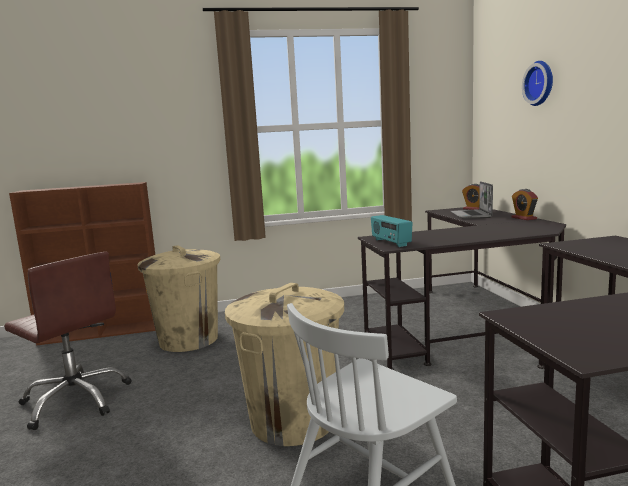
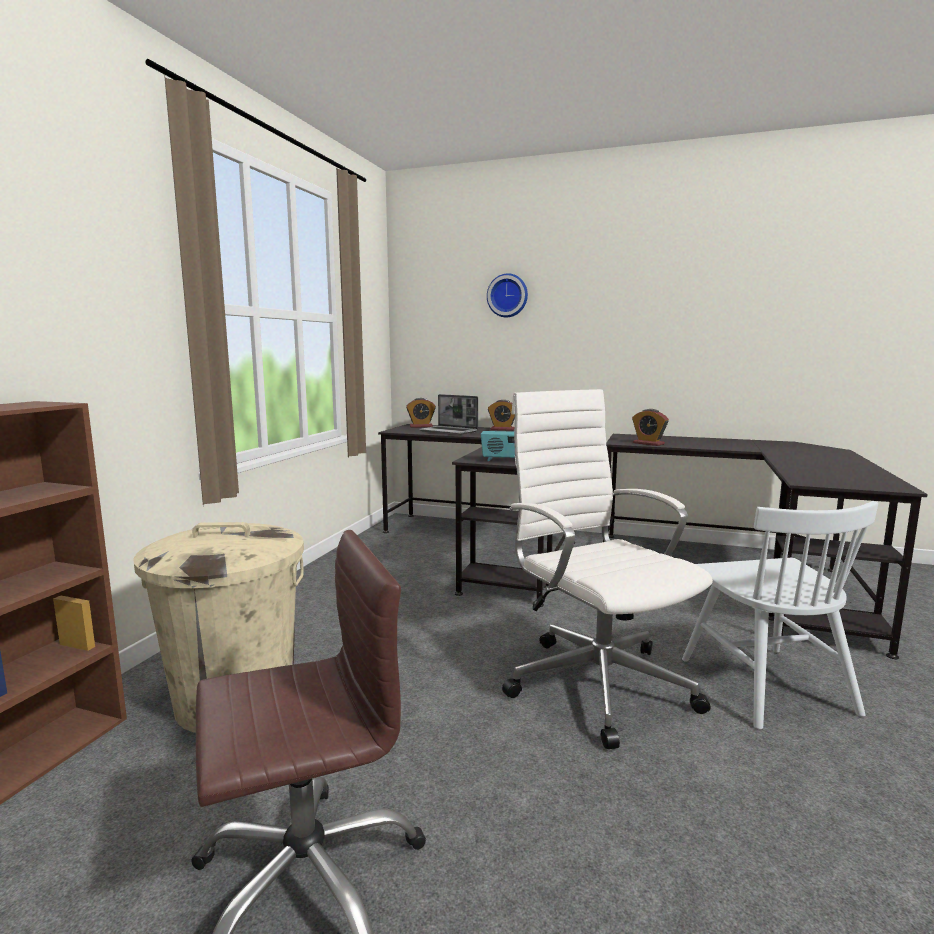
camera: 60 degrees left, 0 degrees up
(293, 420) = (596, 682): beige trash can -> white office chair
(587, 250) = (648, 443): none -> alarm clock

